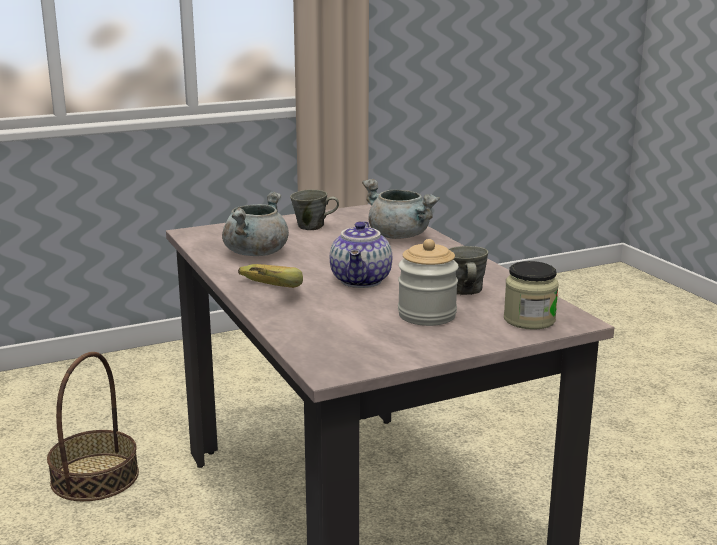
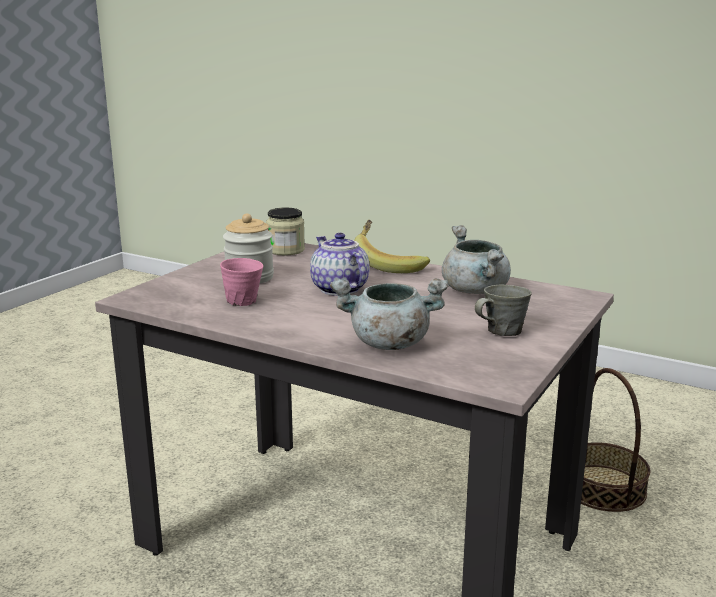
camera: 145 degrees right, 0 degrees up
(465, 291) = (241, 300): grey mug -> pink mug
(529, 320) = (167, 290): jar -> jar (286, 250)

